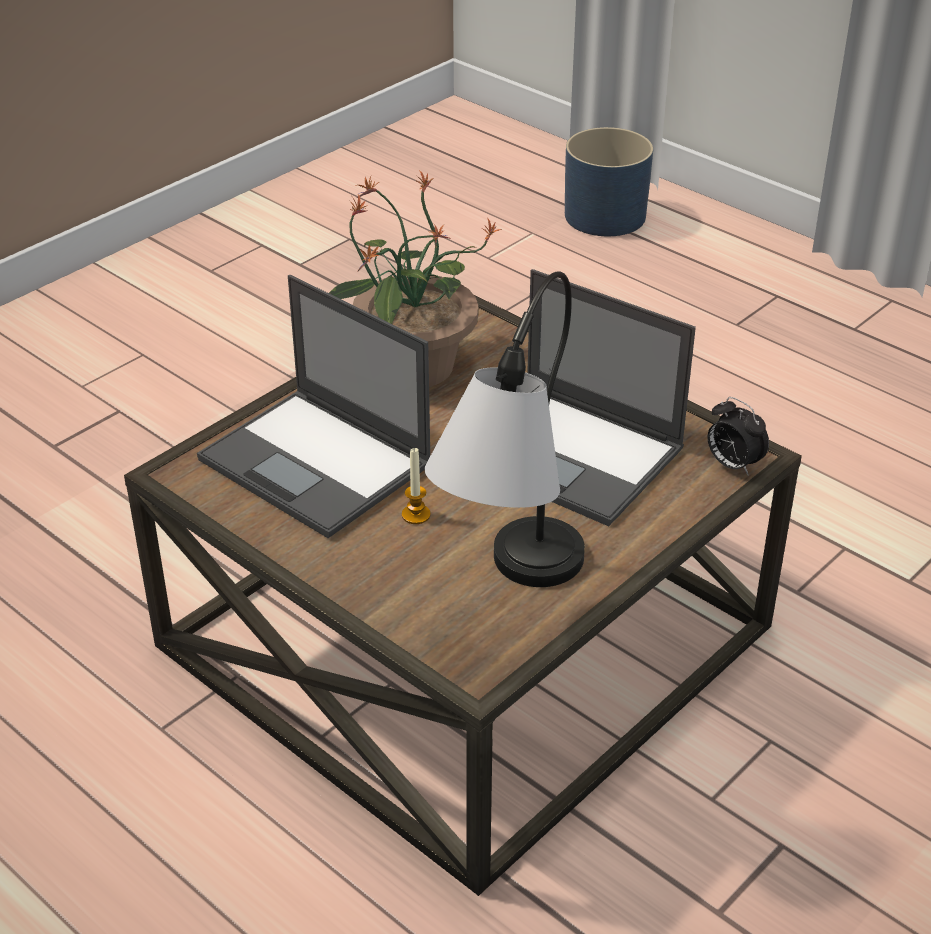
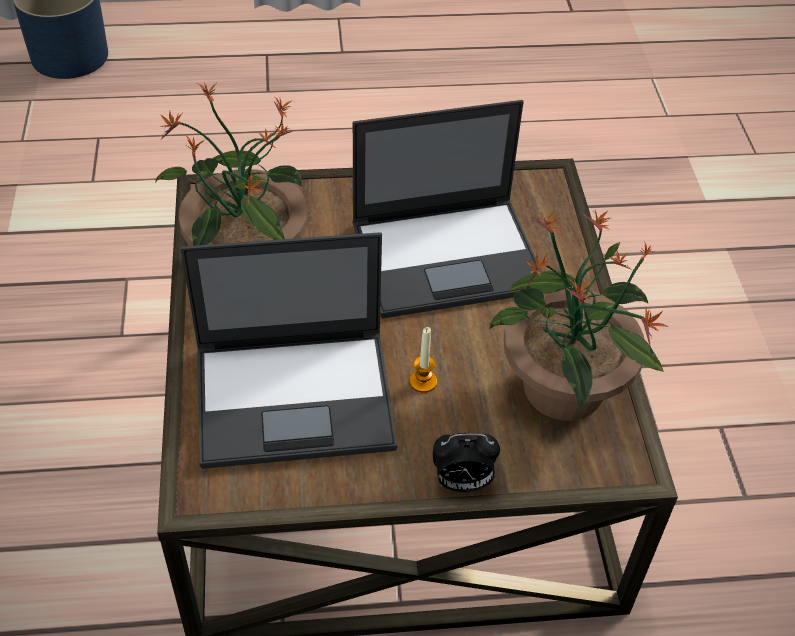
camera: 50 degrees left, 10 degrees up
(508, 594) = (562, 391): table lamp -> potted plant
(732, 465) = (549, 192): alarm clock -> alarm clock (462, 483)

